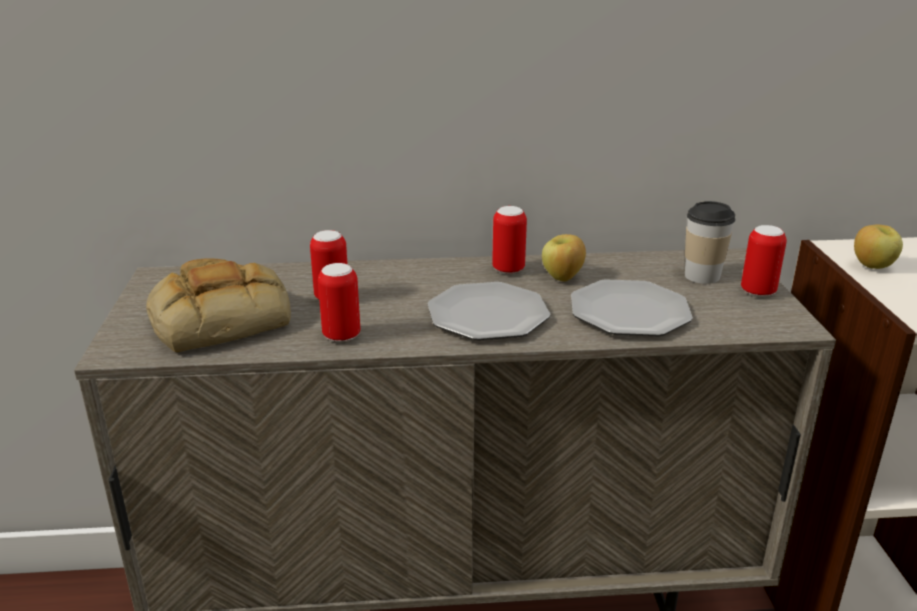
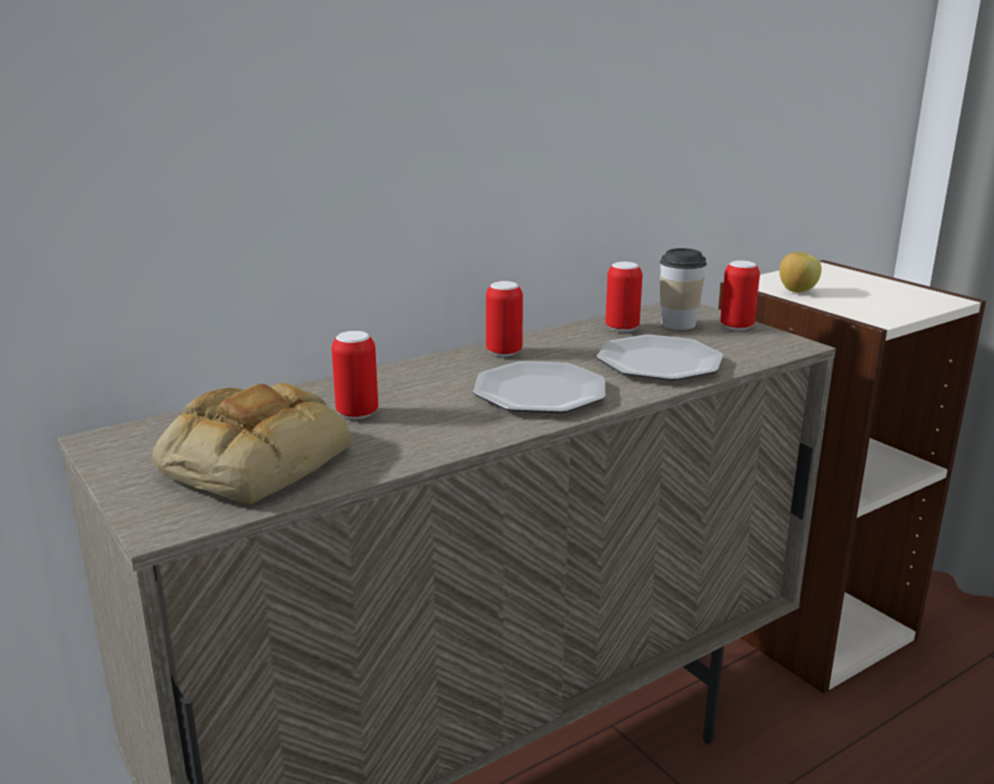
camera: 30 degrees left, 5 degrees down
(341, 336) = (419, 443): can -> can (622, 328)
(562, 278) = (564, 349): apple -> none

